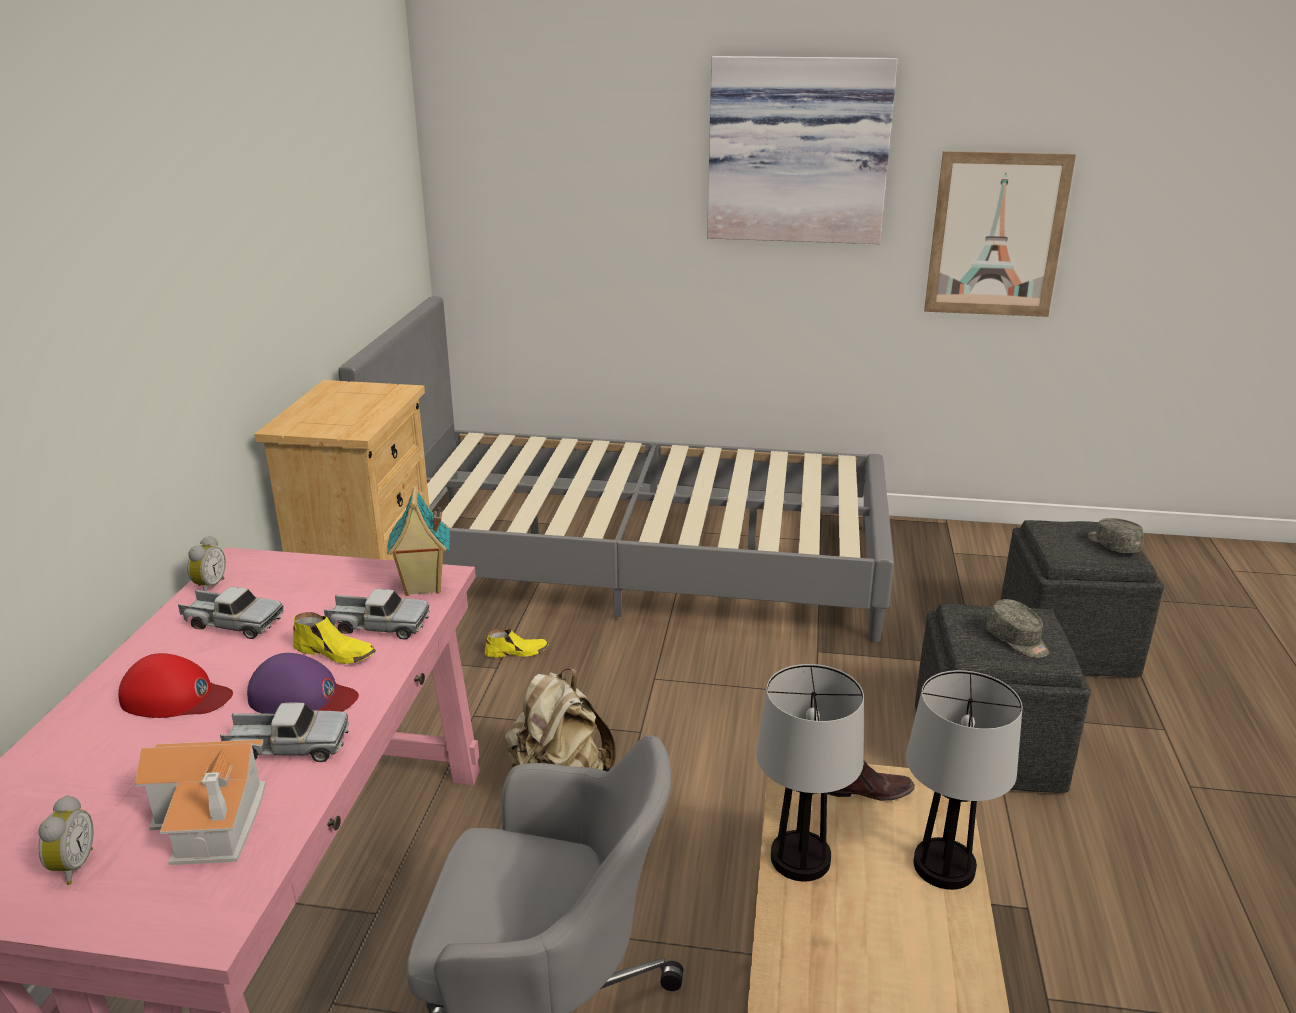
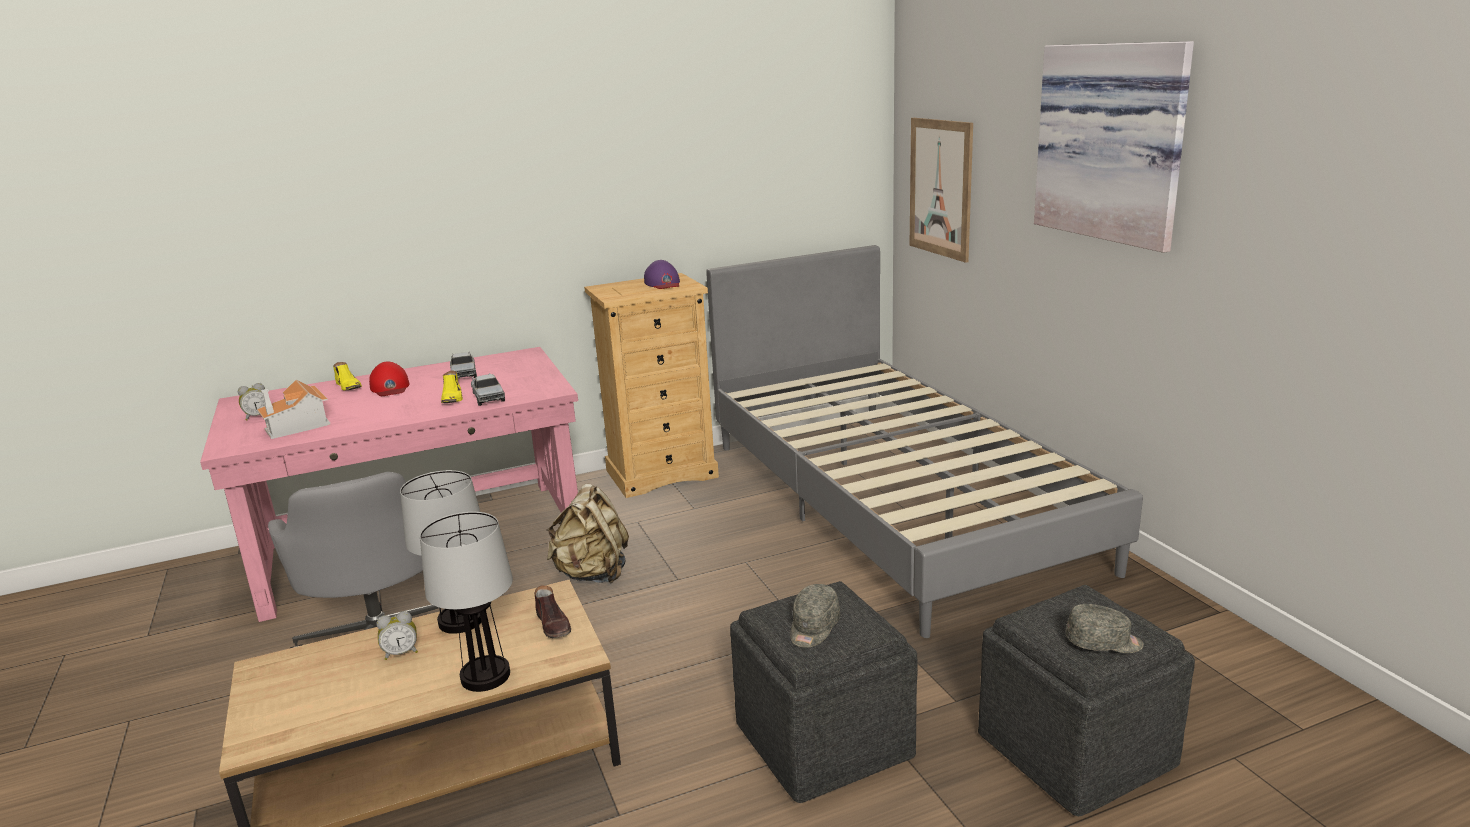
camera: 60 degrees right, 5 degrees down
(209, 586) = (495, 357): alarm clock -> alarm clock (401, 653)
(288, 746) = (362, 418): toy truck -> none
(302, 697) = (406, 406): purple cap -> purple cap (663, 283)
(423, 587) = (539, 391): toy house -> none
(516, 652) = (719, 507): yellow shoe -> yellow shoe (349, 386)
(996, 235) = (1292, 263): picture -> picture (940, 188)
(1112, 545) = (1104, 642): grey cap -> grey cap turned 60 degrees clockwise

